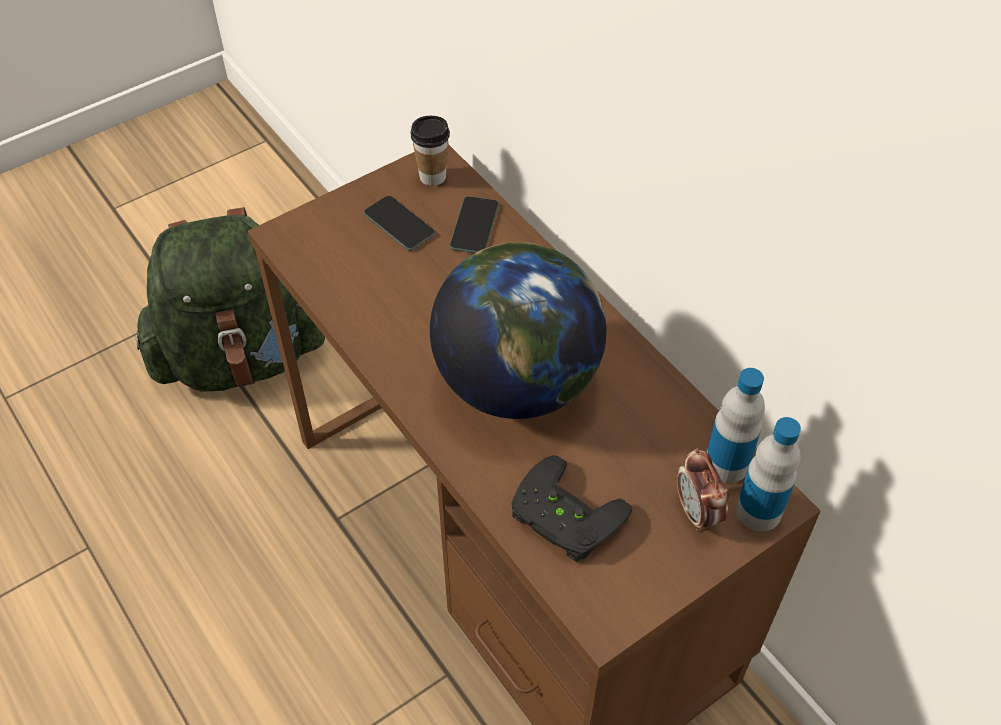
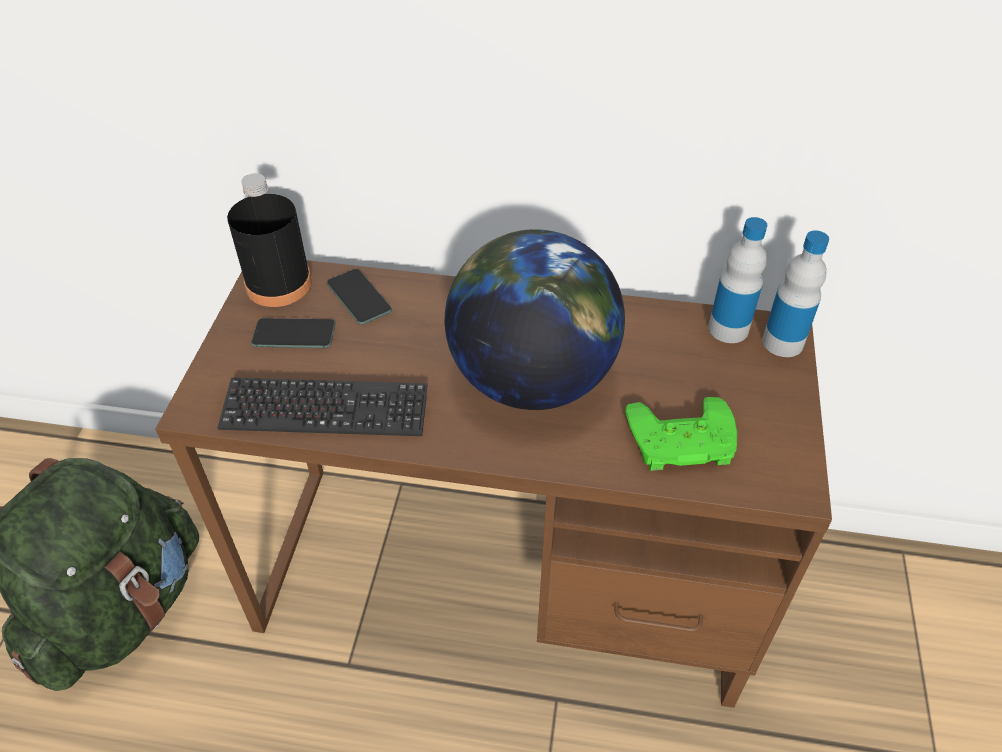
camera: 45 degrees left, 5 degrees down
(355, 296) = (325, 410): none -> keyboard
(432, 176) = (279, 284): cup -> black bottle
(562, 518) = (681, 444): black game controller -> green game controller
(697, 512) = (752, 371): alarm clock -> none

